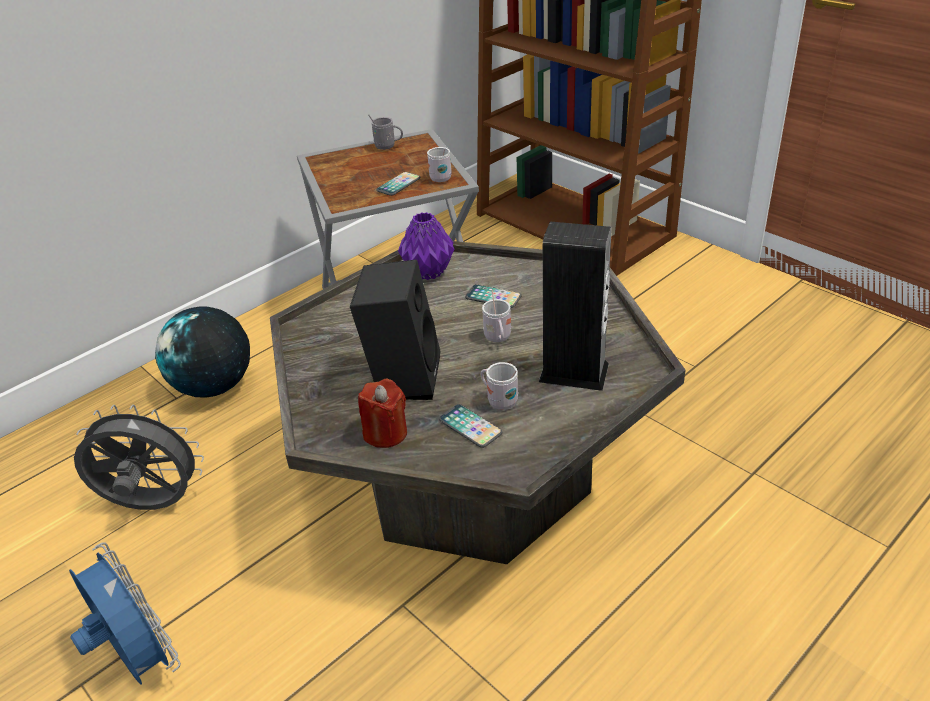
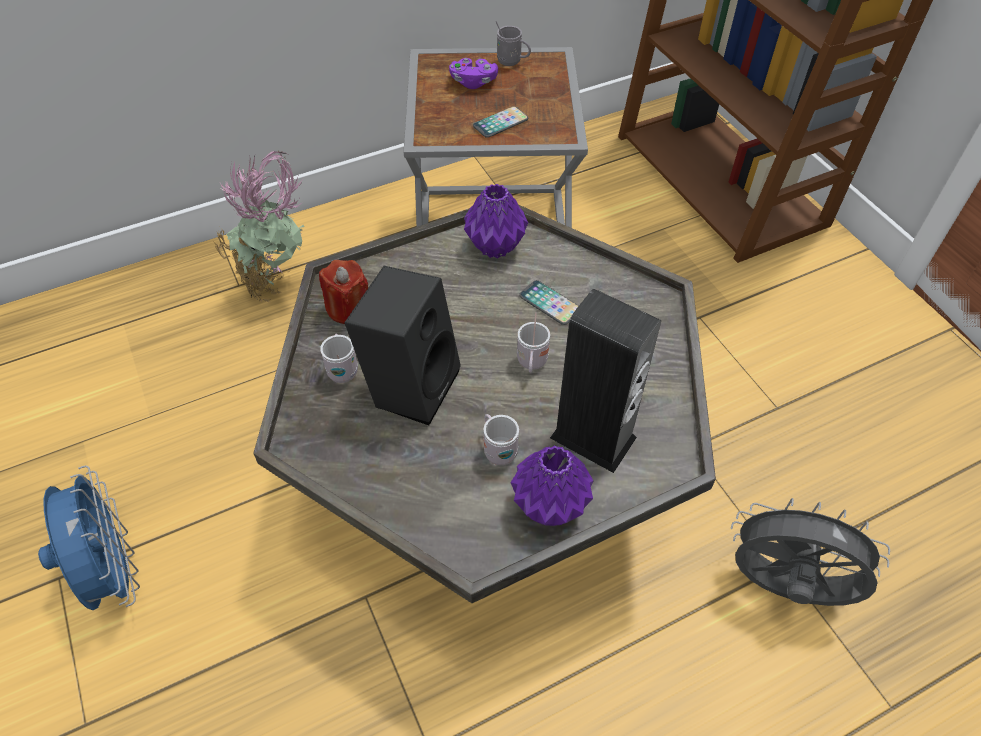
camera: 15 degrees right, 15 degrees up
(152, 506) = (177, 405): grey fan -> grey fan (783, 588)
(215, 386) = (278, 282): globe -> potted plant
(362, 165) = (473, 82): none -> purple game controller
(385, 433) = (365, 454): red candle -> red candle (348, 308)
(439, 177) = (549, 124): white mug -> white mug (342, 369)
(470, 427) = (453, 475): phone -> none
(563, 424) = (551, 505): none -> purple vase

